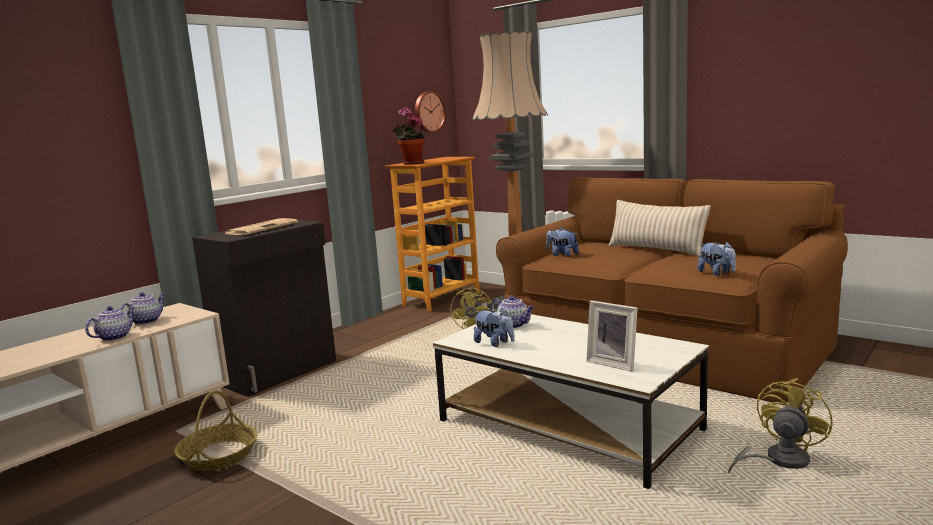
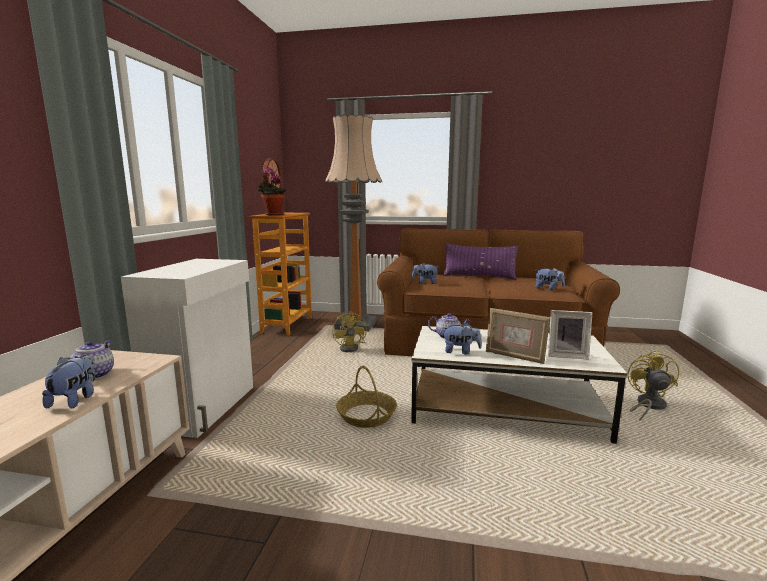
camera: 30 degrees left, 0 degrees up
(115, 337) = (75, 400): teapot -> plush toy
(219, 456) = (236, 511): basket -> basket (367, 416)
(262, 228) = (192, 266): newspaper -> none
(279, 372) = (205, 407): black cabinet -> white cabinet
(545, 356) = (514, 357): none -> picture frame
(656, 249) = (479, 277): beige pillow -> purple pillow

